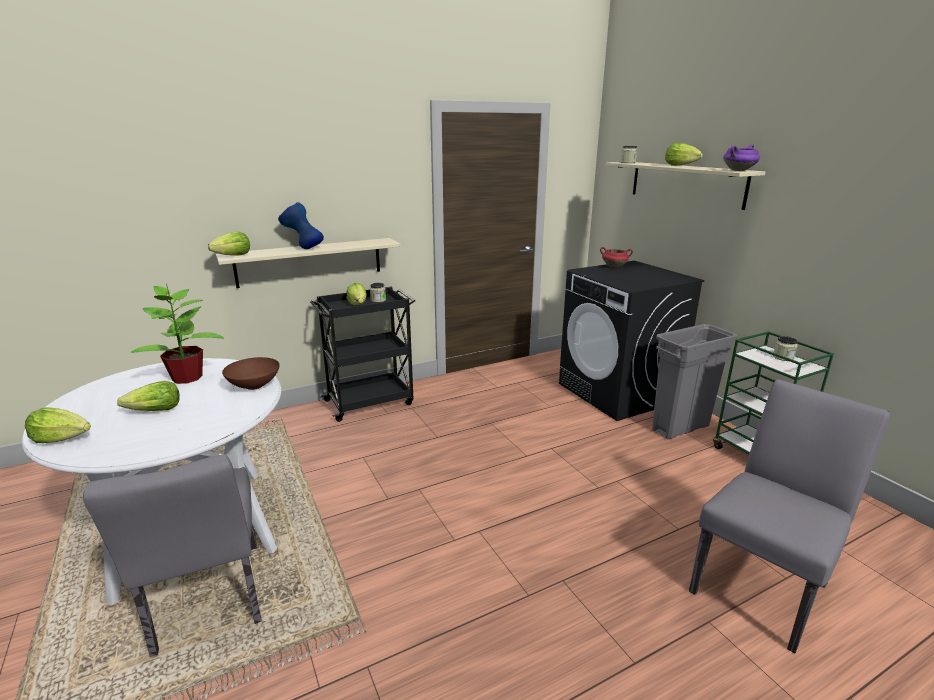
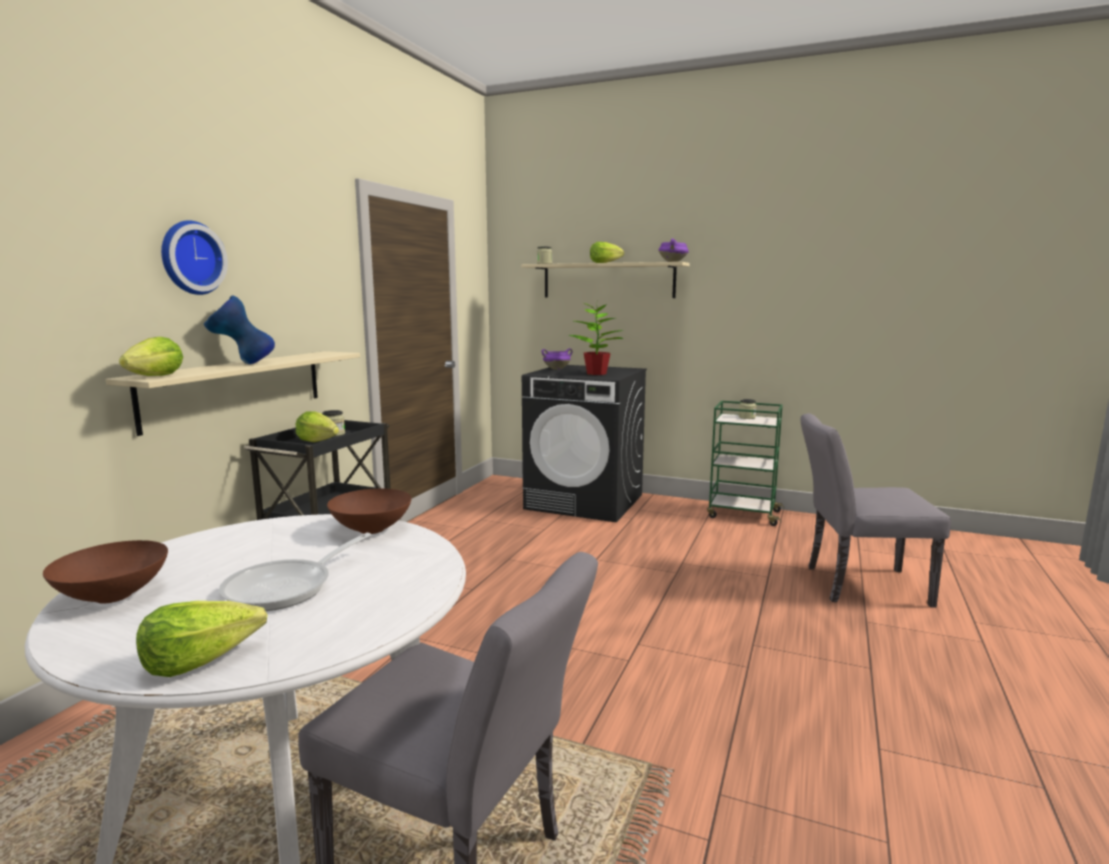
camera: 40 degrees left, 10 degrees down
(107, 387) = (111, 596): none -> brown bowl
(155, 411) = (287, 588): lettuce -> frying pan
(187, 378) = (241, 550): potted plant -> potted plant (597, 373)
(274, 177) = (190, 258): none -> wall clock
(614, 267) = (557, 369): red cooking pot -> purple cooking pot
(680, 428) = (669, 513): grey trash can -> none
(764, 582) = (856, 585): grey chair -> grey chair turned 90 degrees counterclockwise

